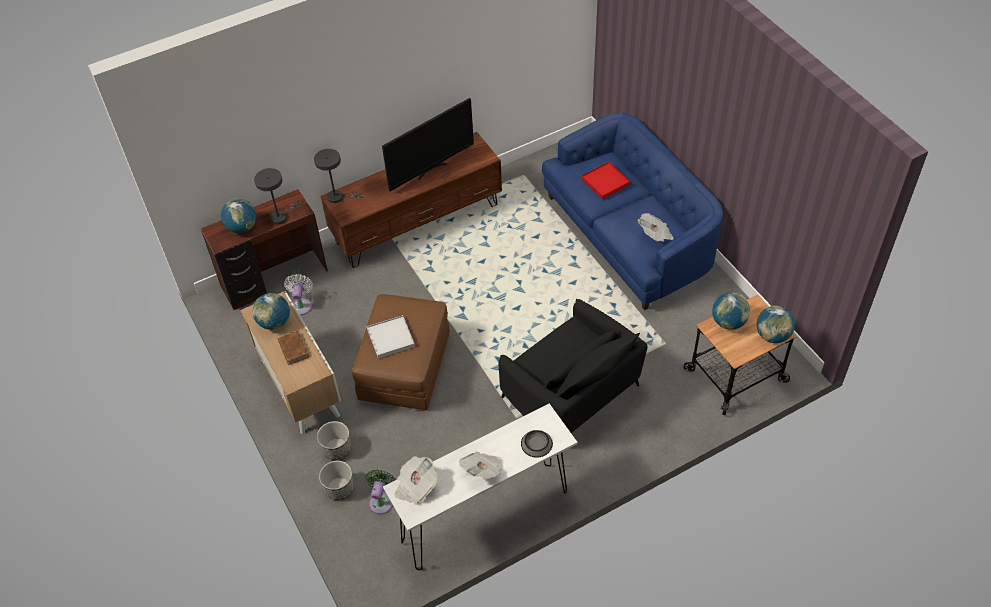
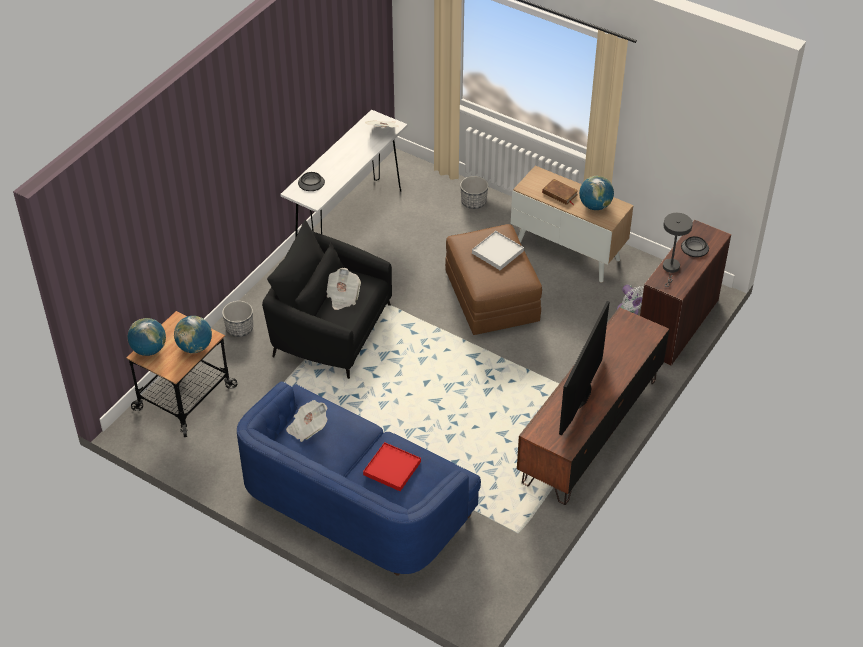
camera: 150 degrees right, 5 degrees down
(242, 227) = (695, 247): globe -> bowl
(336, 449) = (497, 224): planter -> planter (239, 329)
(338, 197) = (650, 333): grey table lamp -> none
(382, 501) = (434, 206): green fan -> none
(483, 470) = (341, 154): newspaper -> newspaper (342, 296)

